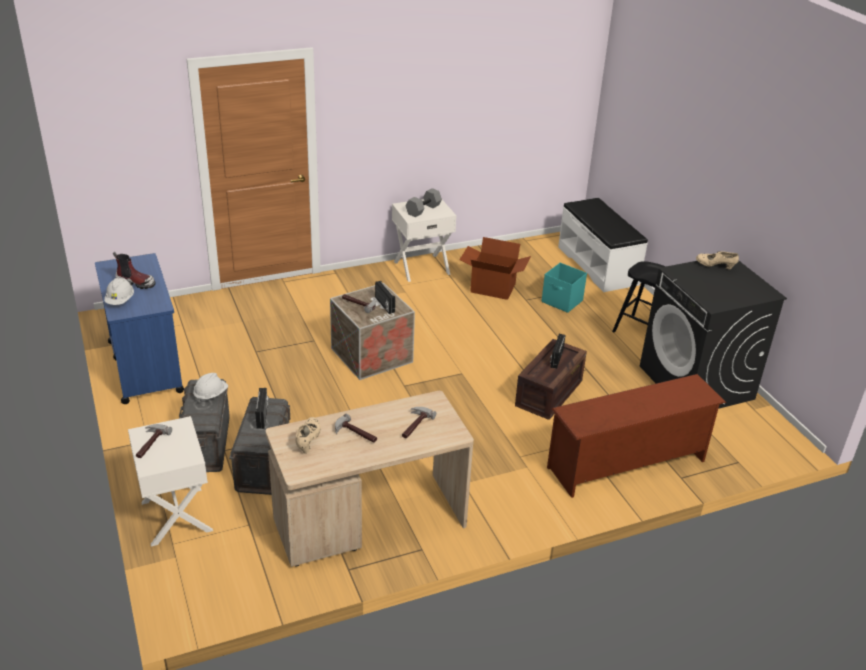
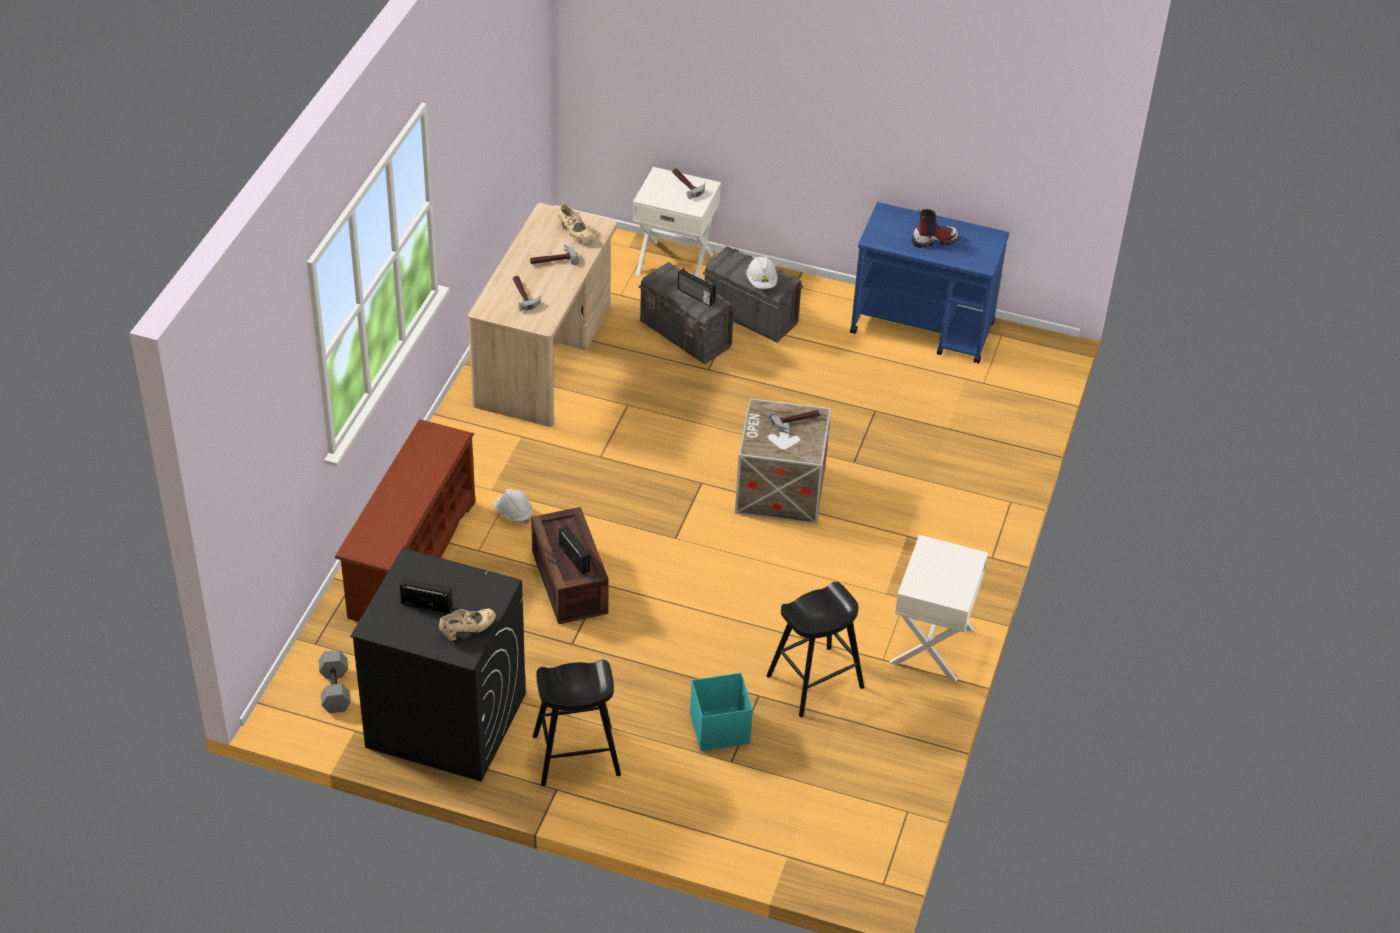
camera: 130 degrees right, 10 degrees up
(120, 301) = (908, 220): white hard hat -> white hard hat (513, 513)
(136, 284) = (934, 240): boot -> boot turned 150 degrees counterclockwise
(384, 305) = (774, 439): radio -> radio (427, 604)
(423, 209) = (942, 571): grey dumbbell -> grey dumbbell (336, 690)
(492, 288) = (815, 681): cardboard box -> black stool
(598, 265) = (764, 842): white bench -> none

